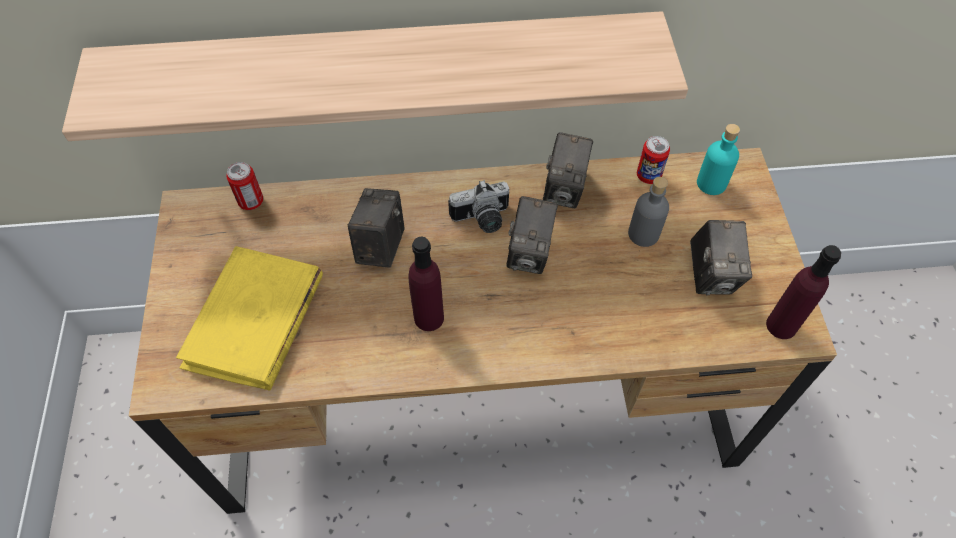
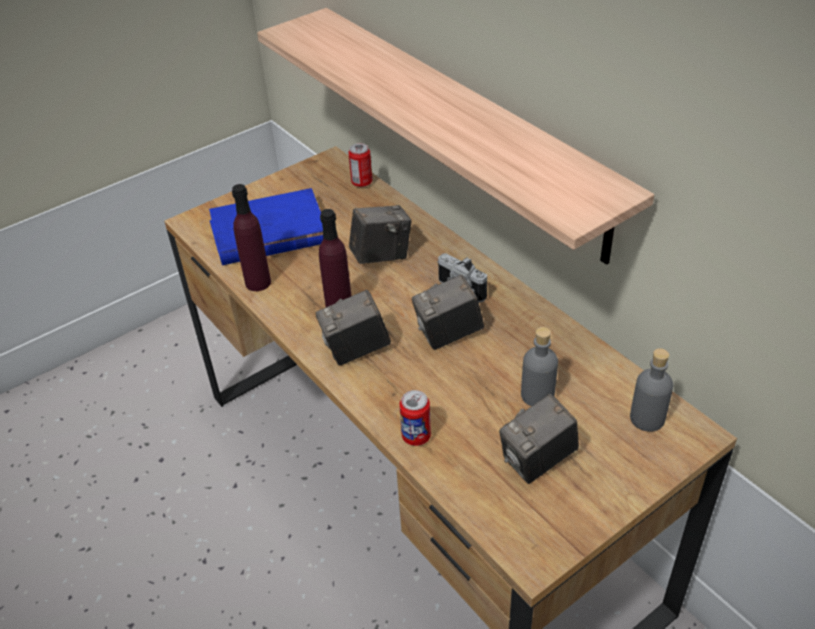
camera: 60 degrees right, 15 degrees down
(255, 322) = (268, 233): yellow book -> blue book
(564, 189) = (534, 326): camera -> camera (356, 350)
(648, 176) = (607, 371): can -> can (416, 436)
(711, 183) = (647, 418): turquoise bottle -> grey bottle
(781, 325) = (526, 538): purple bottle -> purple bottle (258, 282)

